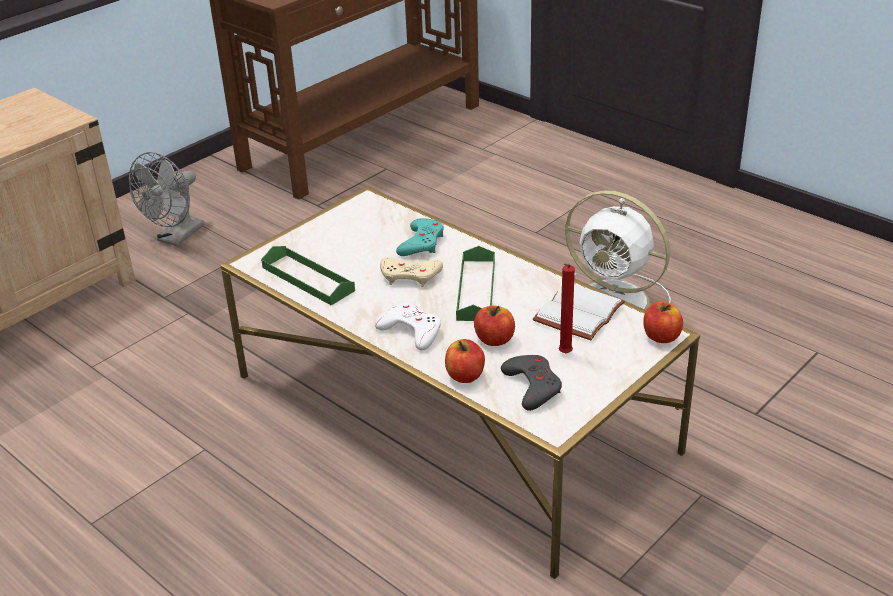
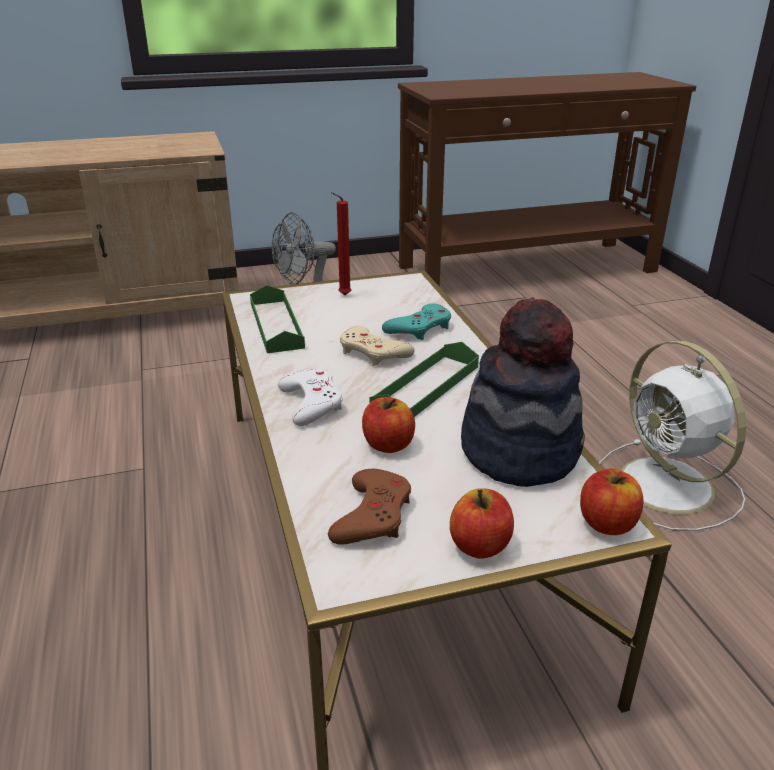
camera: 30 degrees right, 5 degrees down
(465, 375) = (310, 470): apple -> apple (480, 545)
(532, 386) = (373, 515): grey game controller -> brown game controller
(564, 354) = (452, 493): red candle -> red candle (342, 295)
(577, 312) = (520, 451): white book -> hat

